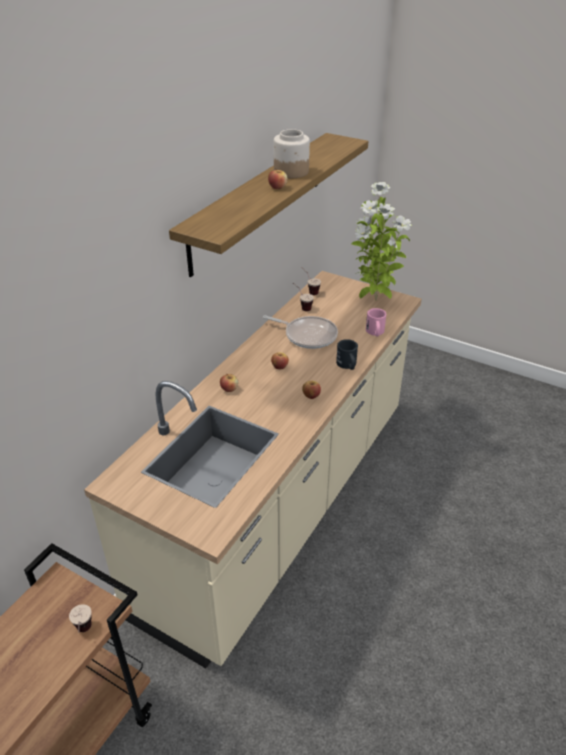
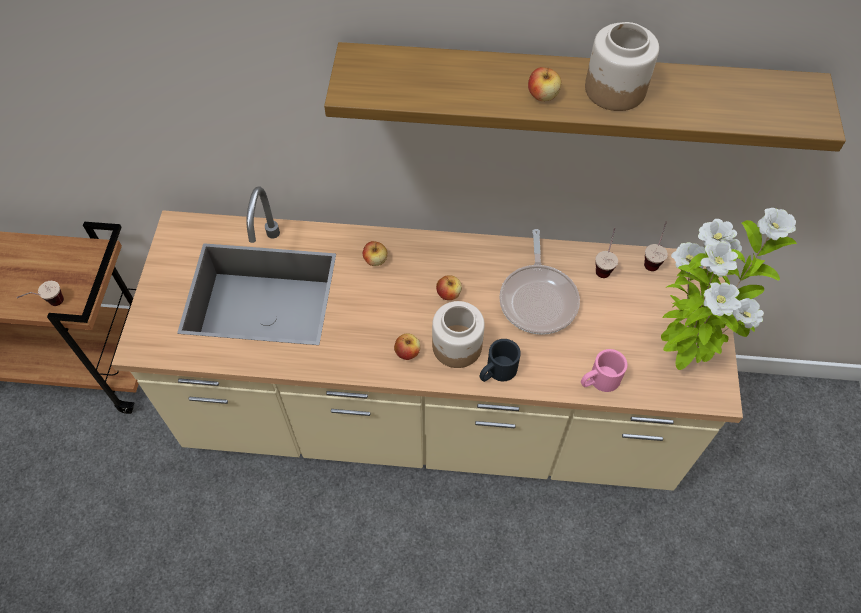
camera: 65 degrees right, 20 degrees up
(320, 375) = (457, 347): none -> jar

